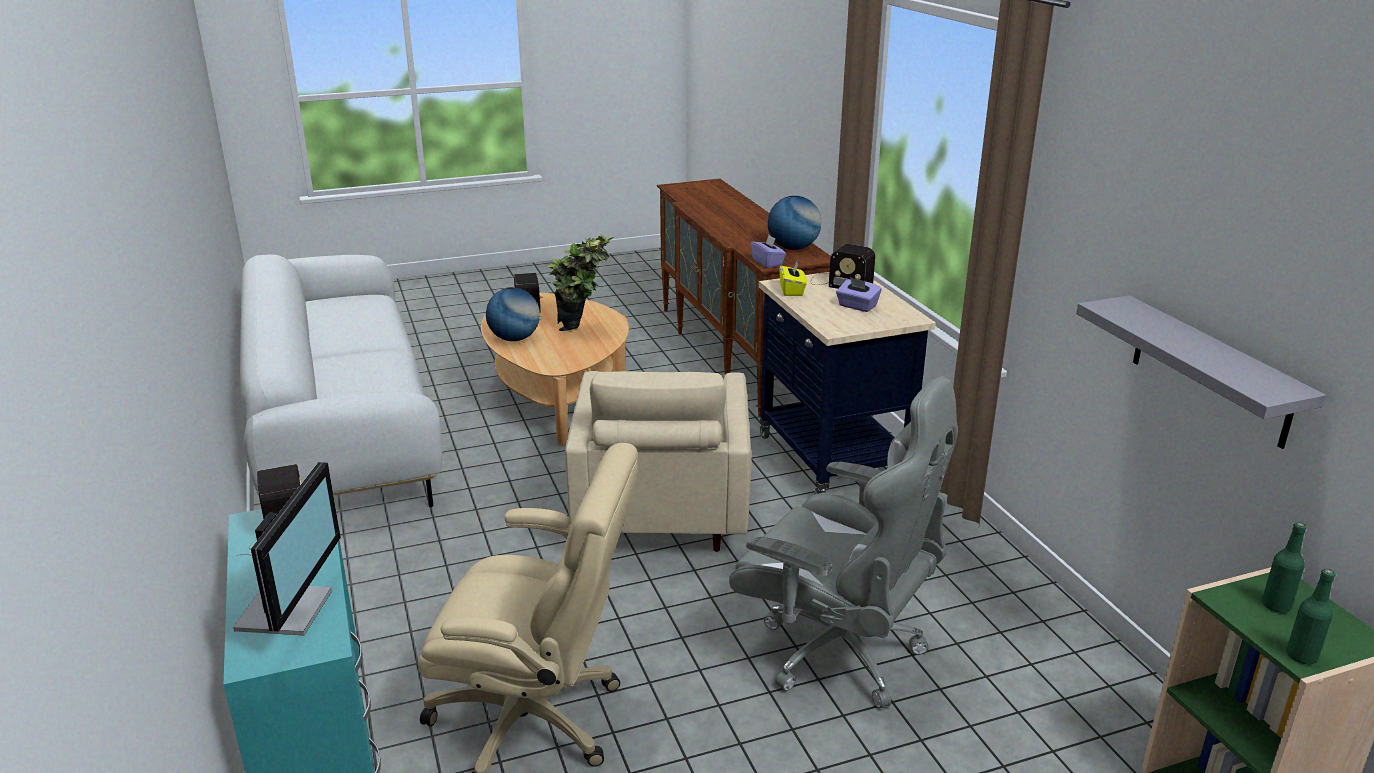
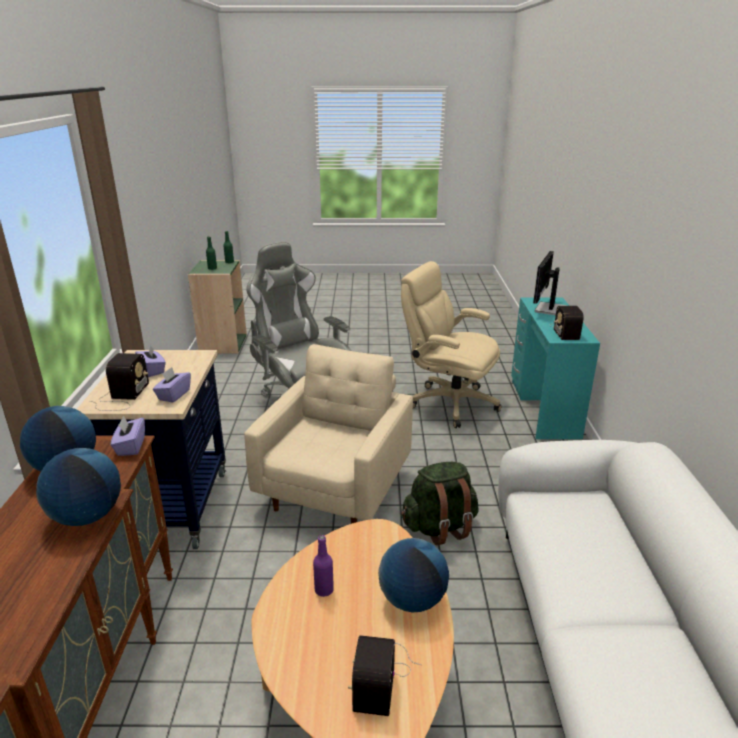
camera: 160 degrees left, 0 degrees up
(513, 501) = (439, 527): none -> green backpack
(584, 333) = (324, 590): potted plant -> purple bottle
(733, 235) = (87, 516): none -> globe
(792, 291) = (173, 395): yellow tissue box -> purple tissue box
(838, 282) = (122, 397): radio -> radio turned 45 degrees clockwise
(1210, 371) = (160, 234): grey shelf -> none

